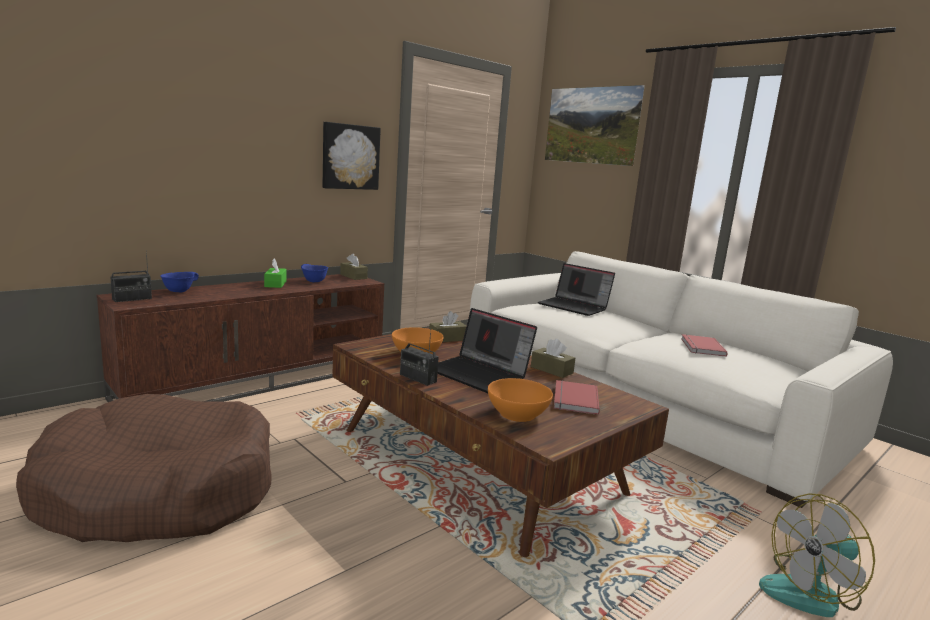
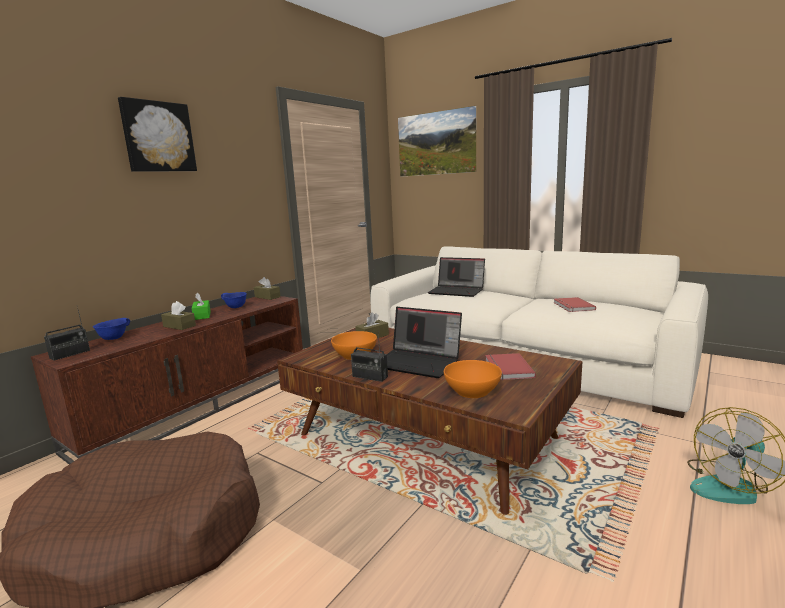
camera: 10 degrees left, 0 degrees up
(350, 157) = (246, 193): picture -> picture (158, 137)
(551, 370) = (472, 347): brown tissue box -> brown tissue box (179, 326)

